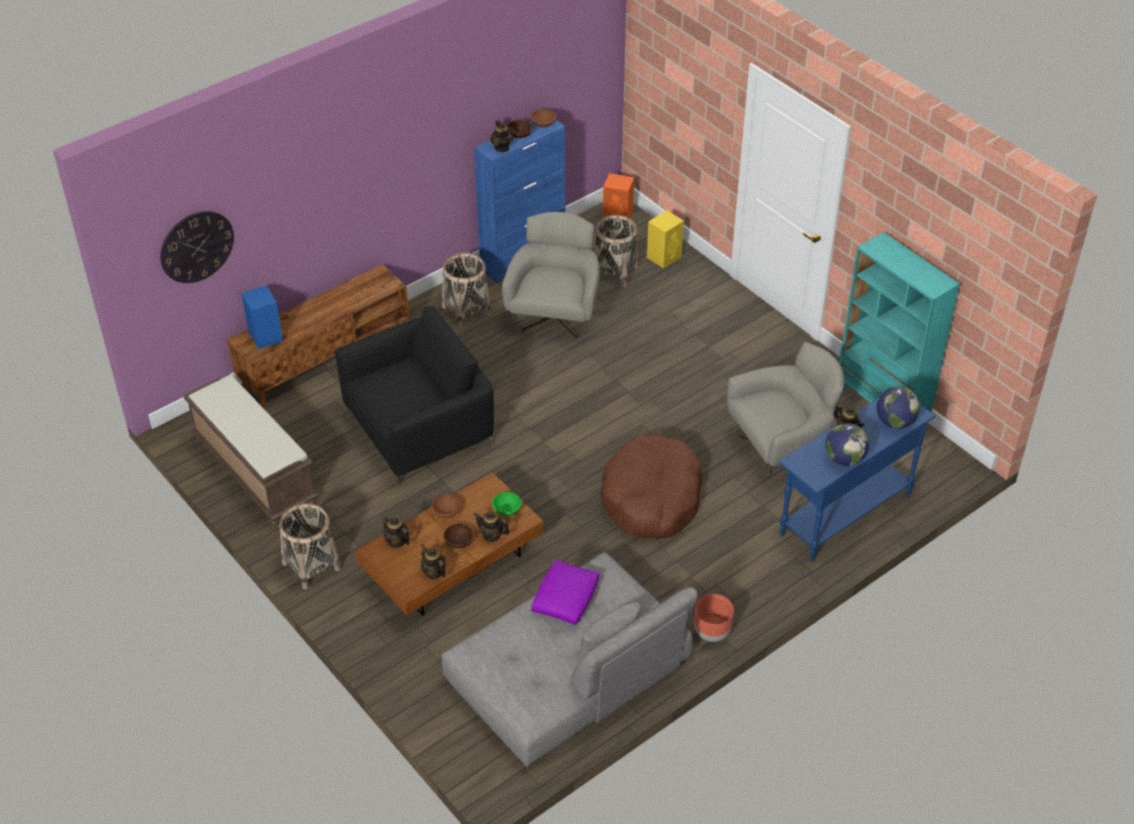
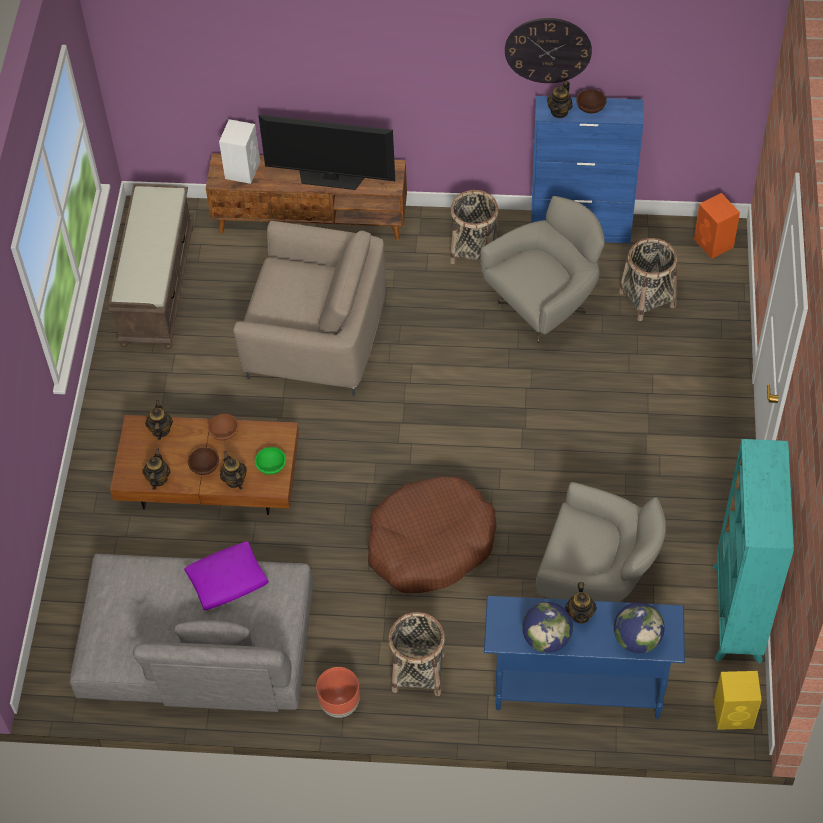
camera: 45 degrees right, 10 degrees up
(196, 246) = (184, 57): wall clock -> wall clock (548, 50)
(265, 335) = (243, 169): blue speaker -> white speaker
(311, 566) = (110, 402): basket -> basket (418, 672)
(340, 304) = (331, 178): none -> television
(419, 429) = (316, 338): black armchair -> beige armchair
(543, 124) = (625, 109): brown bowl -> none
(664, 256) = (711, 313): yellow speaker -> yellow speaker (734, 714)

